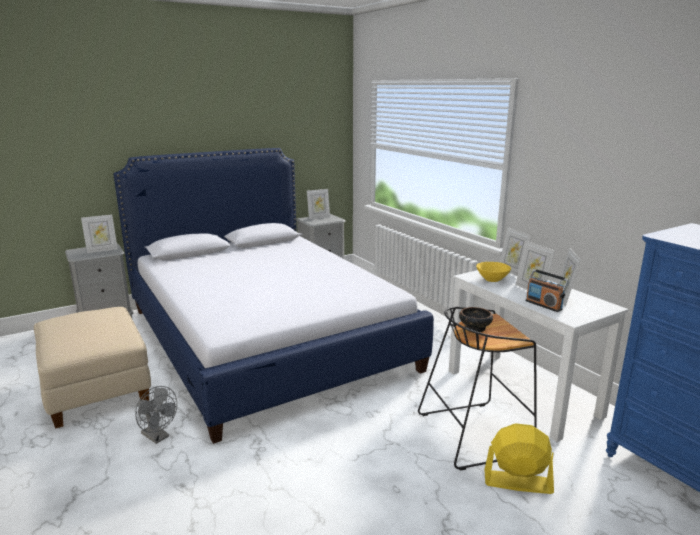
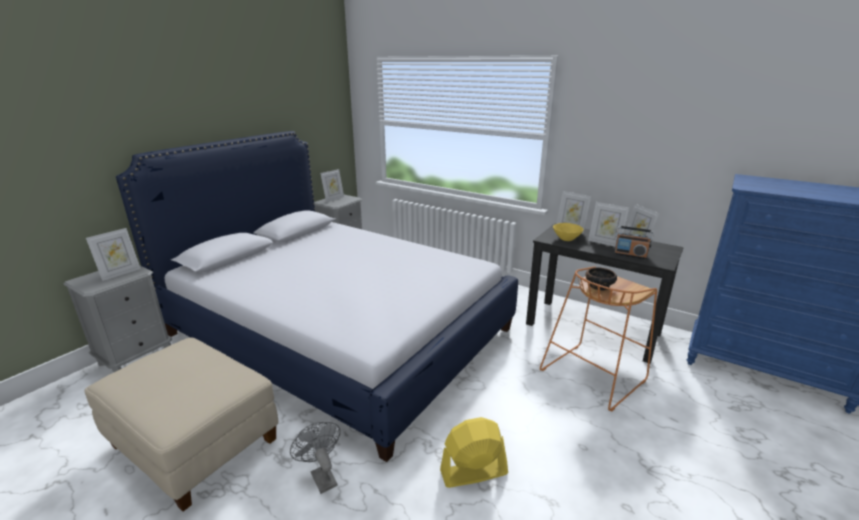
camera: 25 degrees left, 5 degrees up
(158, 437) = (321, 476): grey fan -> grey fan turned 135 degrees counterclockwise
(475, 433) = (592, 374): black stool -> orange stool
(517, 482) = (656, 407): yellow fan -> yellow fan (473, 472)
(522, 393) = (592, 328): white desk -> black desk

